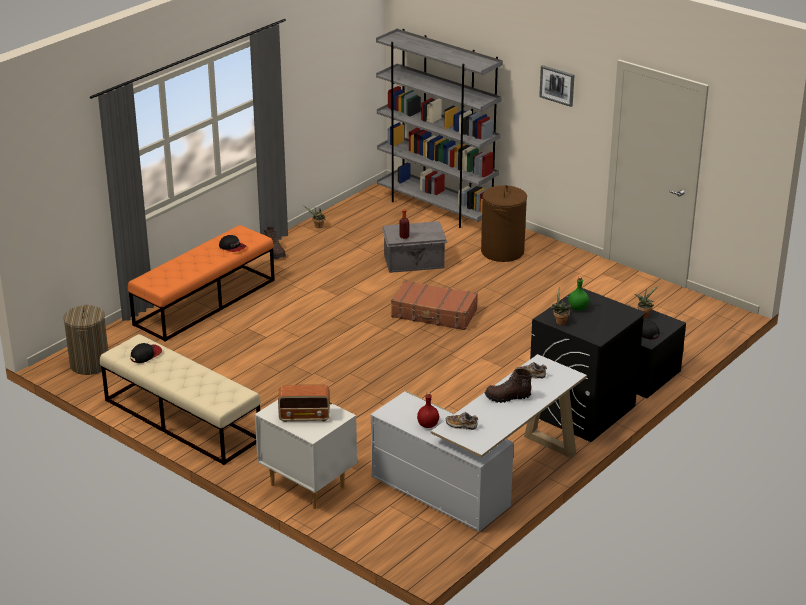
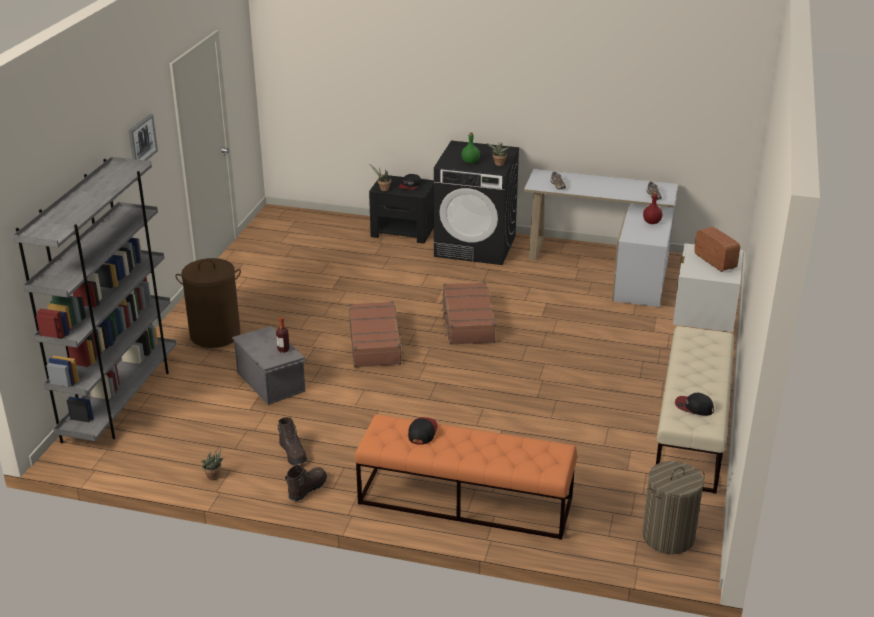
camera: 115 degrees left, 0 degrees up
(432, 364) = (467, 322): none -> brown suitcase
(507, 397) = (597, 188): brown boot -> brown boot (293, 453)

